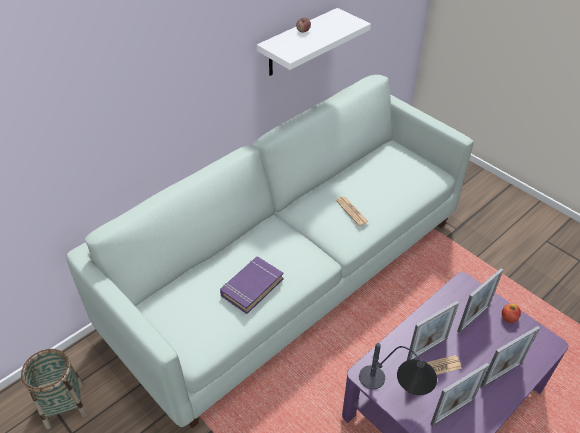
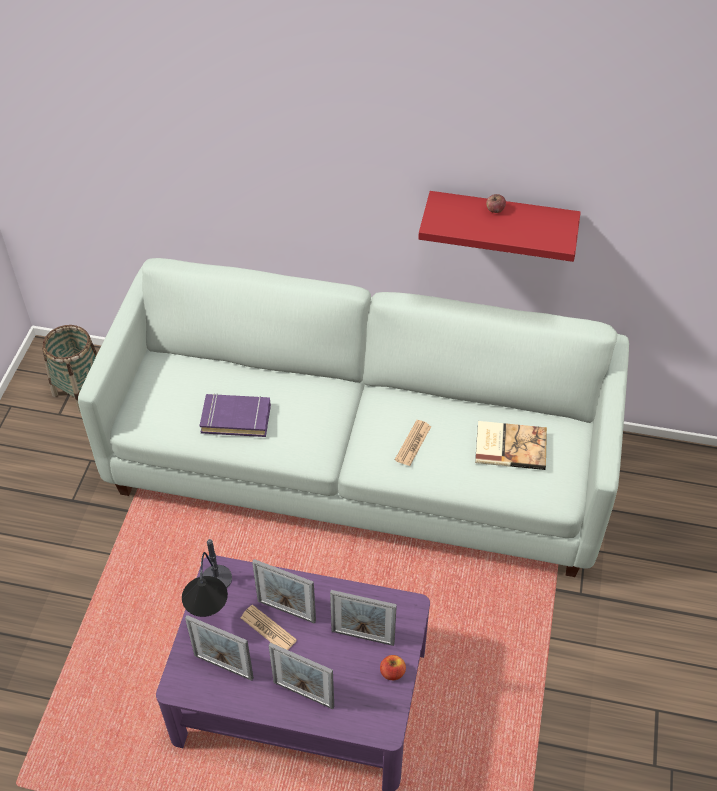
camera: 55 degrees right, 5 degrees up
(298, 43) = (501, 221): white shelf -> red shelf
(388, 173) = (509, 446): none -> book

